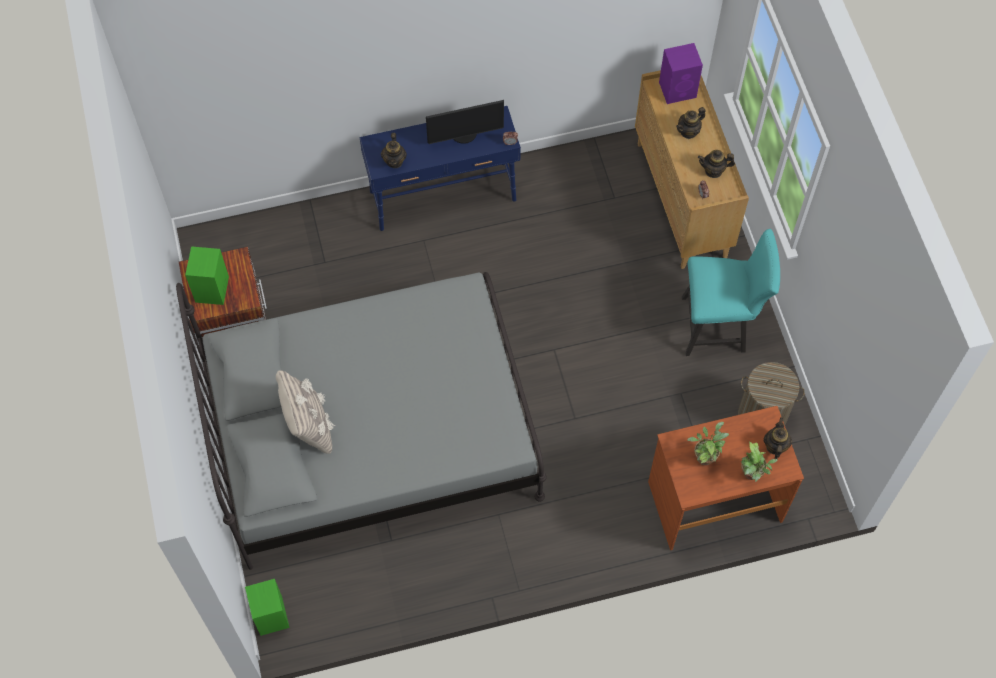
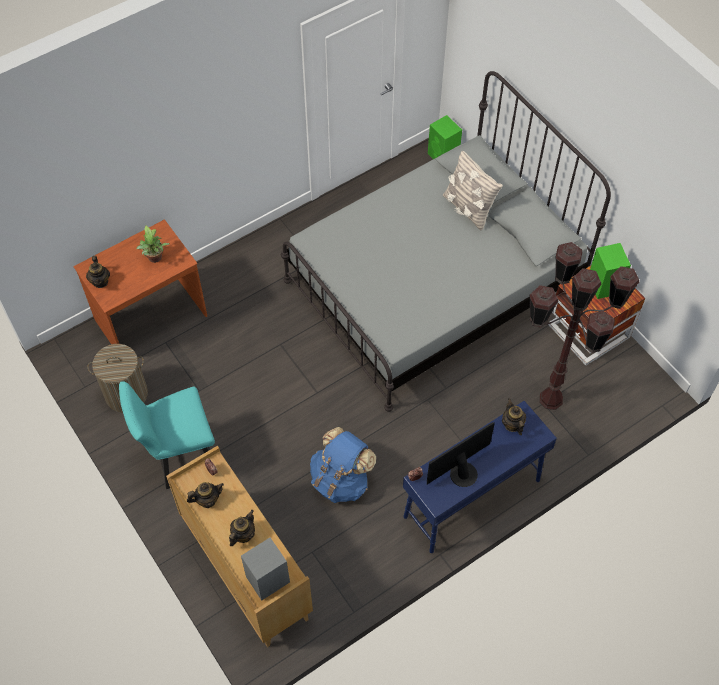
camera: 160 degrees right, 5 degrees down
(314, 264) = (551, 398): none -> brown floor lamp
(562, 253) = (341, 480): none -> blue backpack
(678, 89) = (267, 580): purple speaker -> grey speaker
(752, 474) = (114, 256): potted plant -> none

